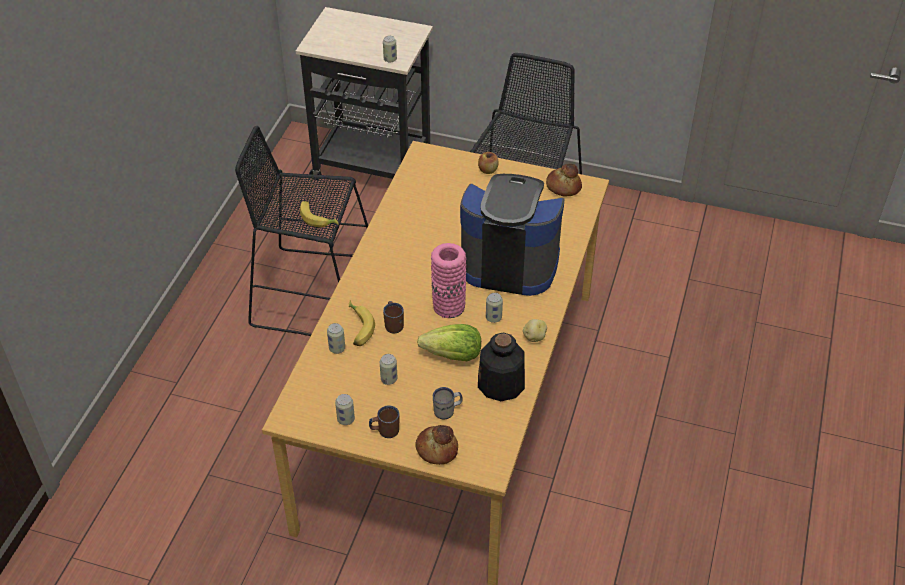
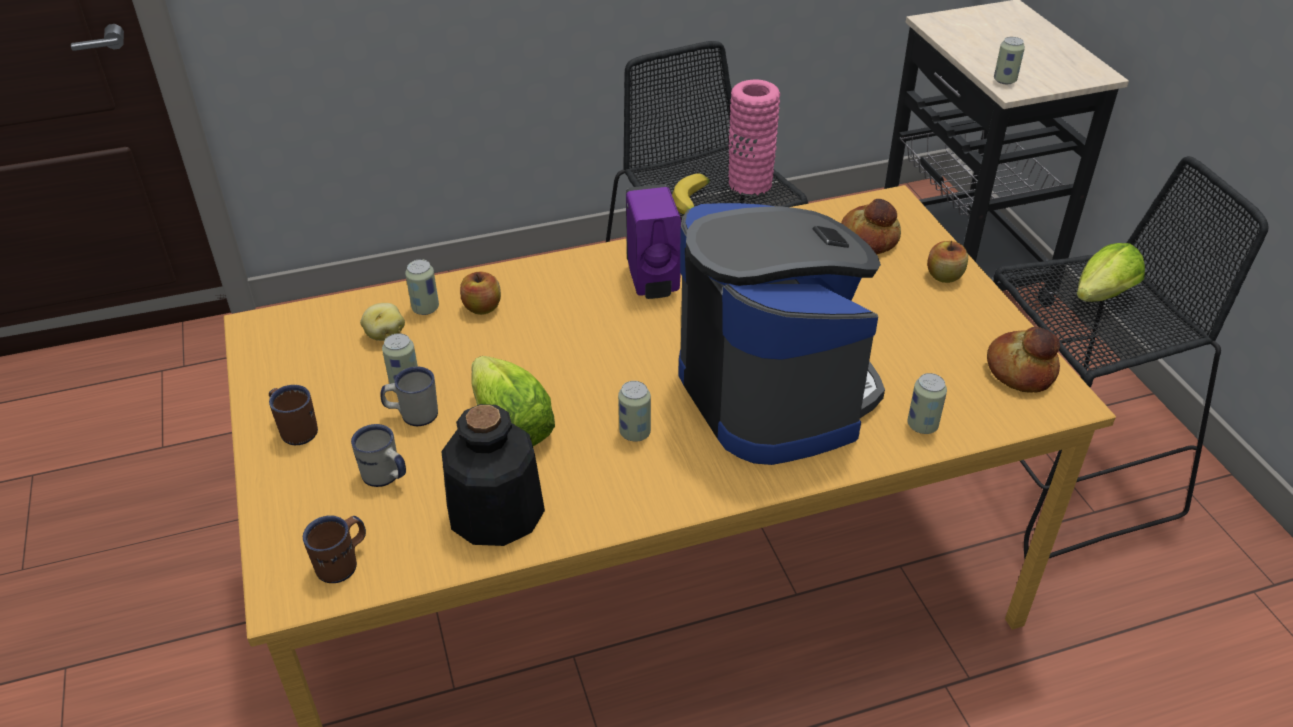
camera: 55 degrees right, 5 degrees down
(346, 419) = (292, 380): can -> can (922, 425)
(357, 328) = (482, 307): banana -> apple
(393, 324) = (522, 336): brown mug -> brown mug (343, 563)
(399, 261) = (653, 282): none -> purple soap dispenser
(413, 385) = (413, 414): none -> white mug
(436, 449) = (292, 504): bread -> bread (868, 238)
(448, 306) = (610, 373): pink vase -> pink vase (749, 183)
(520, 137) = (1099, 298): none -> lettuce
(534, 337) = (638, 502): potato -> potato (385, 335)

